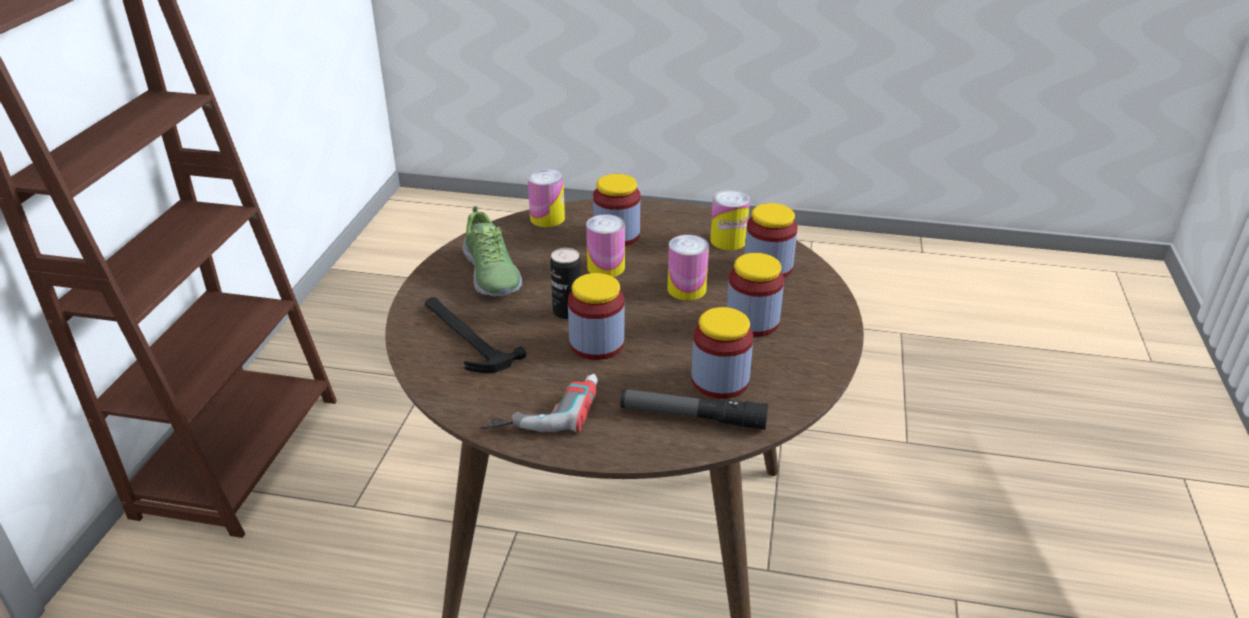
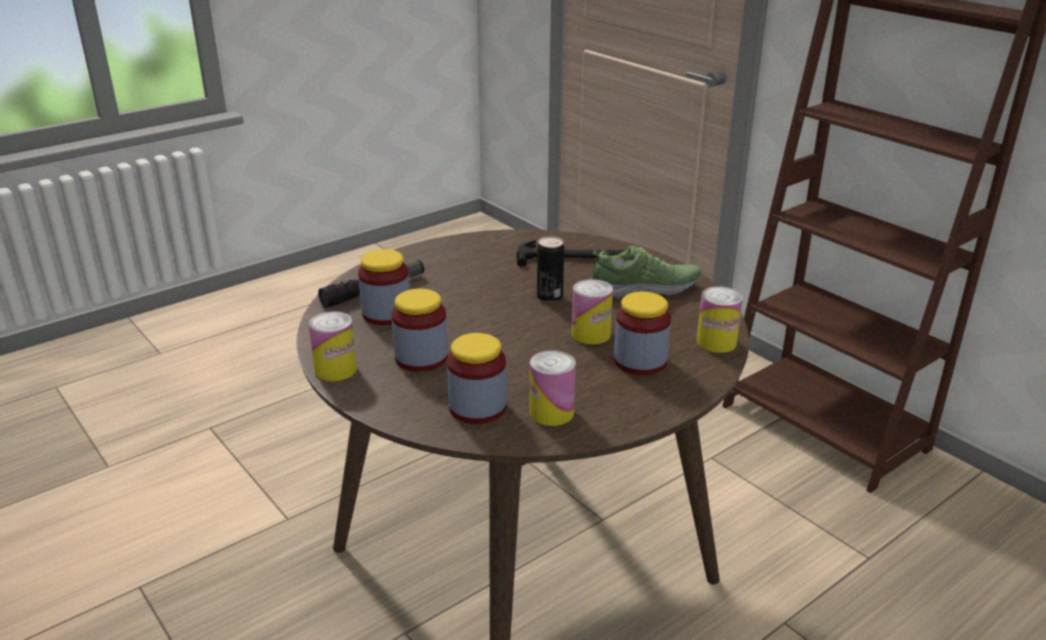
camera: 130 degrees right, 5 degrees down
(491, 274) = (644, 289): shoe -> shoe turned 150 degrees clockwise
(543, 409) = (461, 255): power drill -> none
(596, 343) = (496, 292): jar -> none
(686, 289) = (506, 353): can -> can (335, 370)

